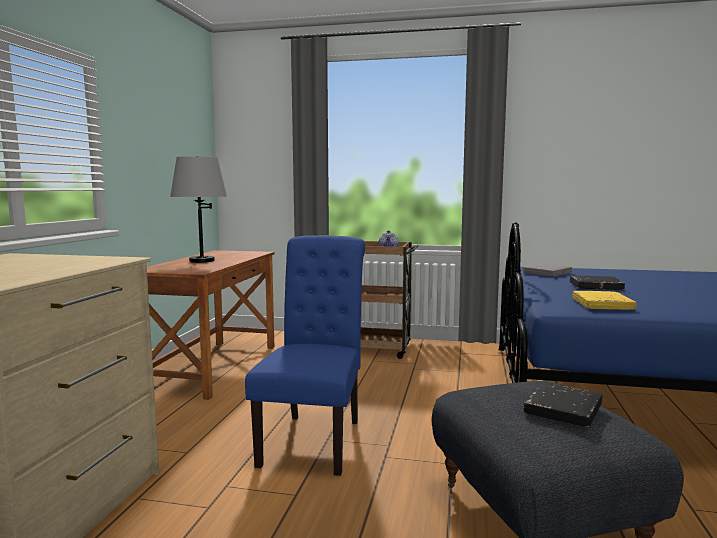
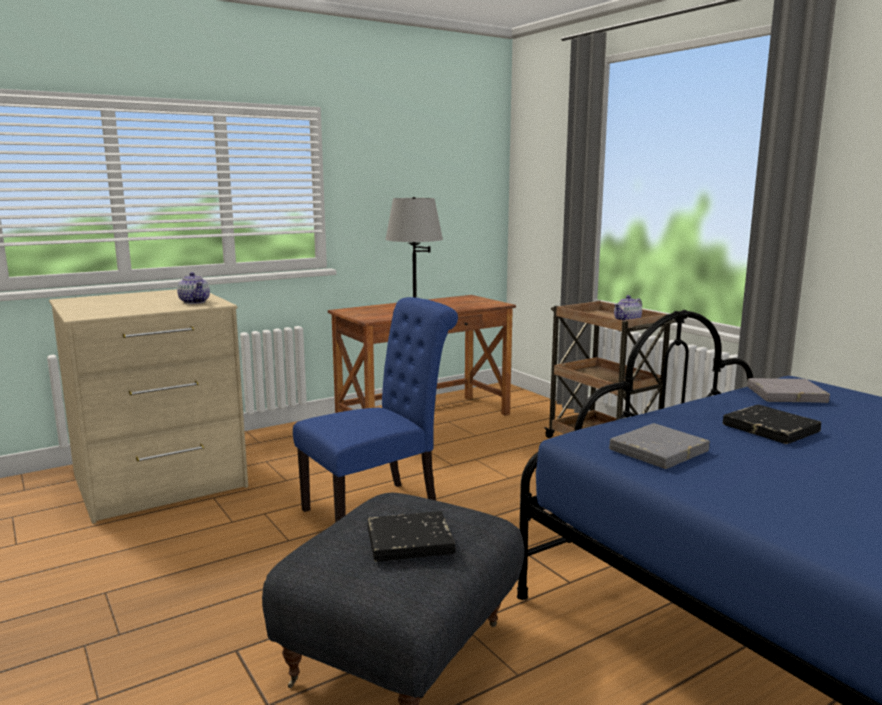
camera: 45 degrees right, 5 degrees up
(84, 260) = (195, 302): none -> teapot
(602, 305) = (658, 452): yellow book -> grey book

